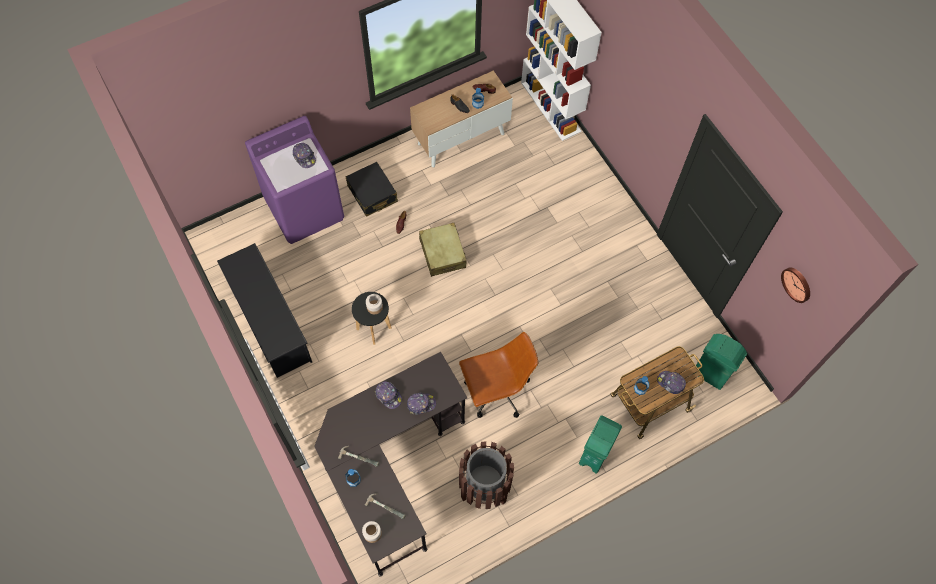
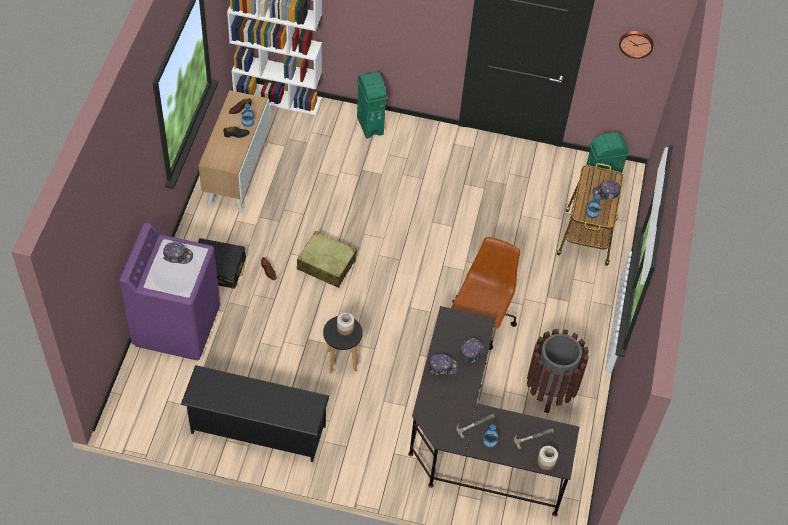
camera: 50 degrees left, 10 degrees down
(595, 454) = (592, 301): green trash can -> green trash can (370, 125)

